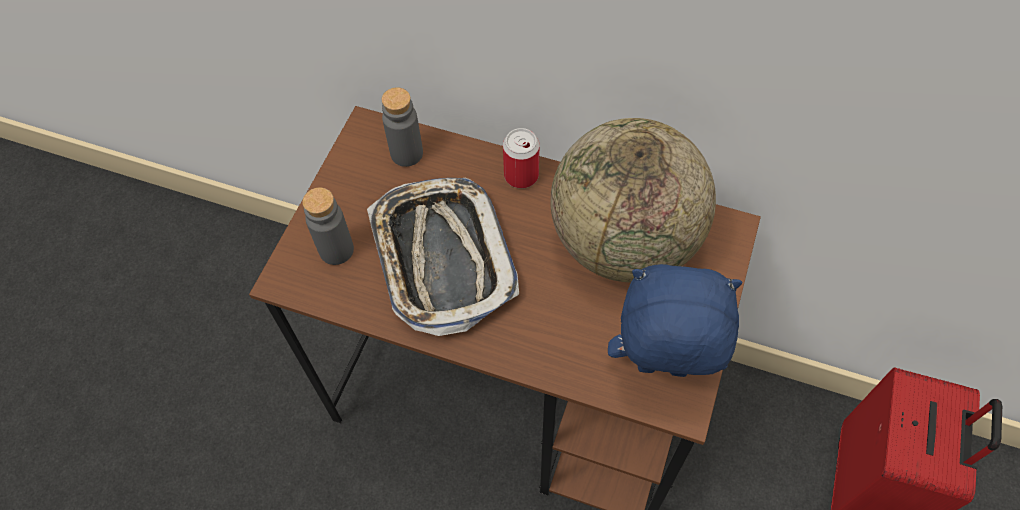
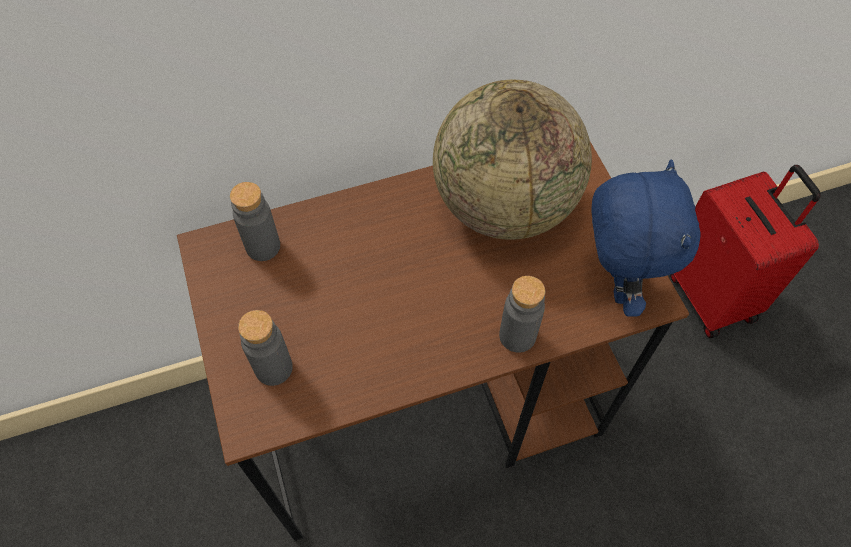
camera: 40 degrees left, 0 degrees up
(441, 258) = (372, 313): tray -> none
(521, 175) = (378, 204): can -> none
(537, 354) = (517, 336): none -> grey bottle
(661, 371) = (615, 283): blue plush toy -> blue plush toy turned 120 degrees clockwise

